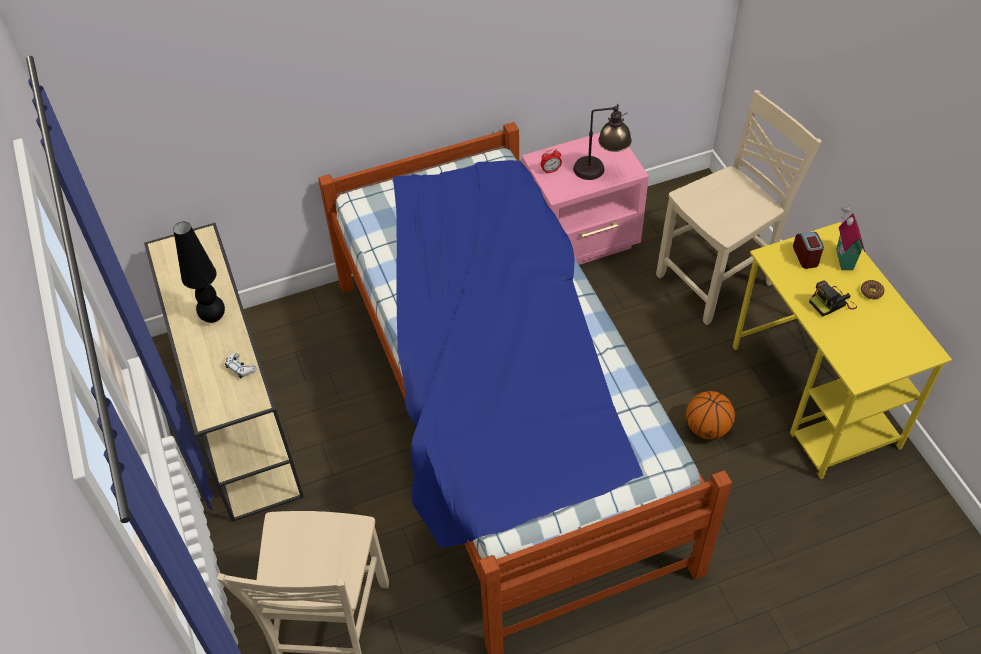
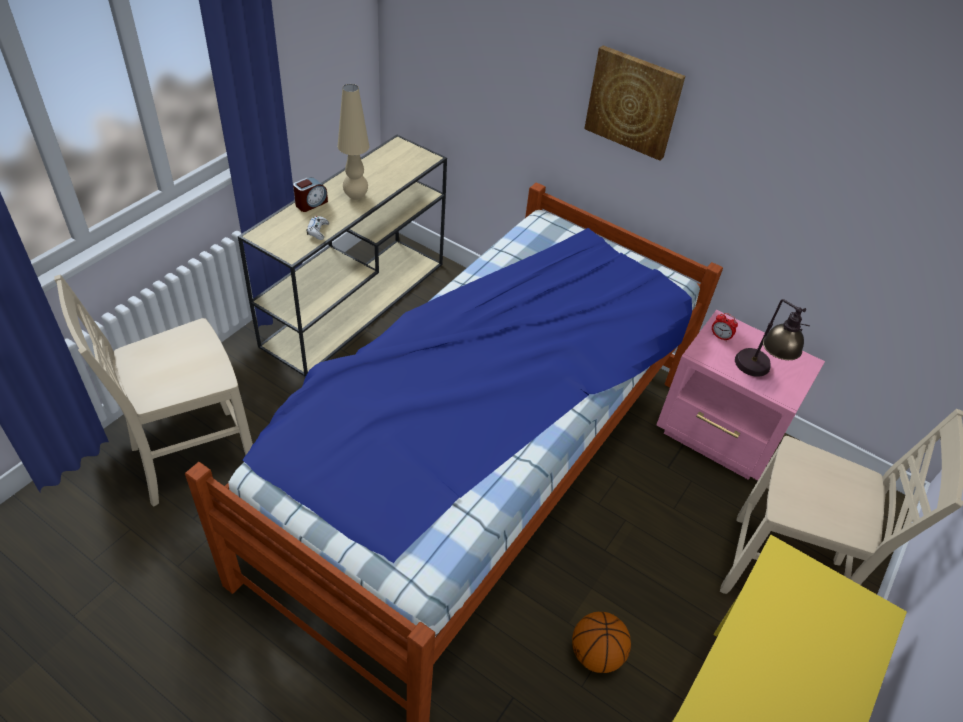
camera: 50 degrees right, 5 degrees down
(213, 317) = (355, 196): black table lamp -> beige table lamp
(383, 55) = (633, 102): none -> picture
(806, 256) = (817, 595): alarm clock -> alarm clock (311, 203)
(832, 303) = (777, 655): camera -> none
(842, 259) = (852, 638): toy house -> none
(871, 292) = (835, 696): donut -> none

